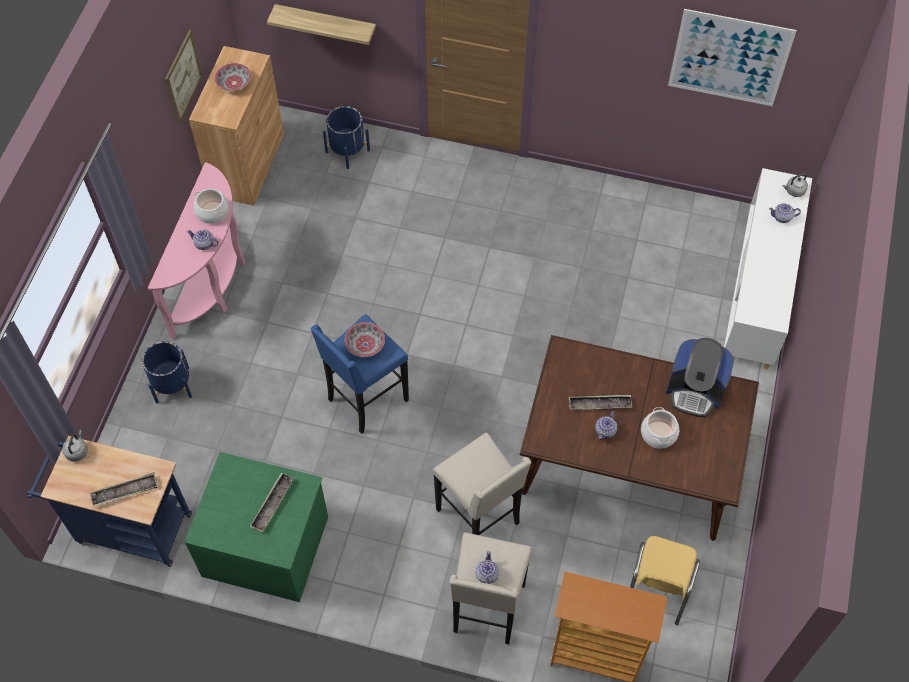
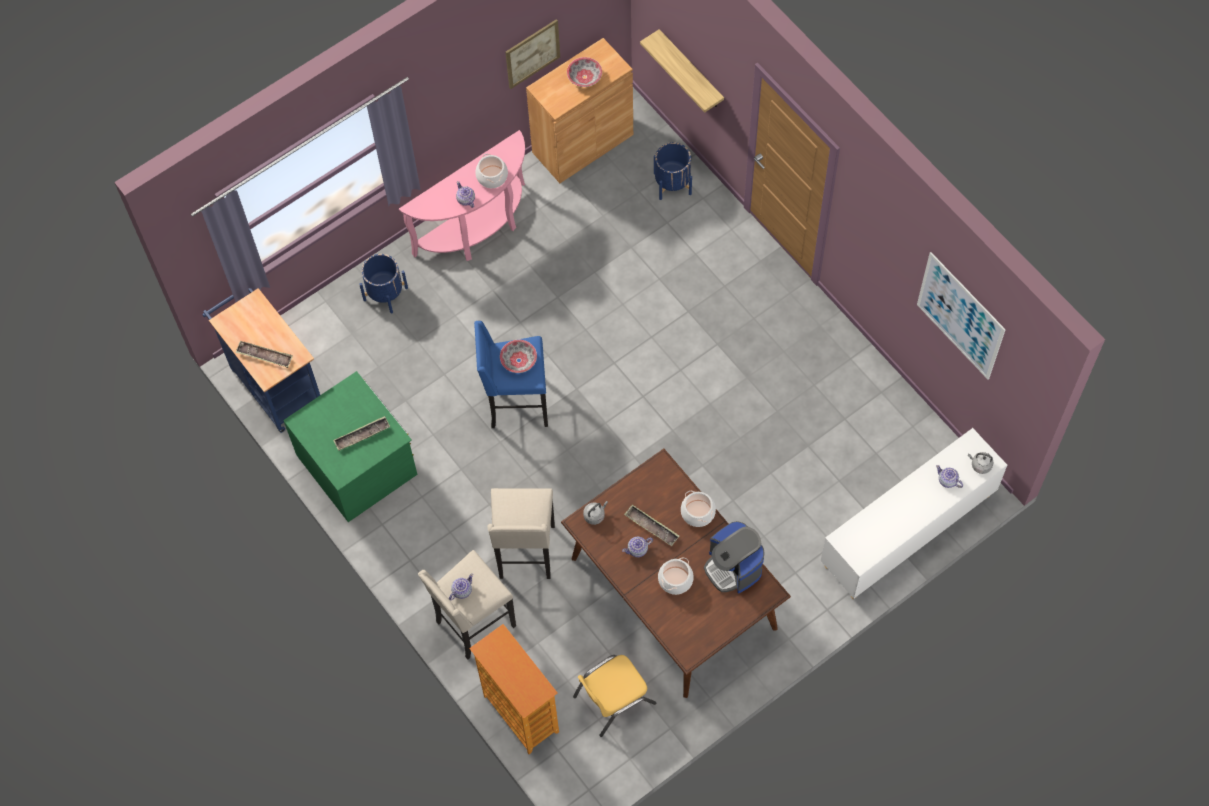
camera: 40 degrees right, 5 degrees up
(77, 451) = (255, 304): grey kettle -> grey kettle (595, 515)
(626, 367) = (698, 513): none -> cooking pot

